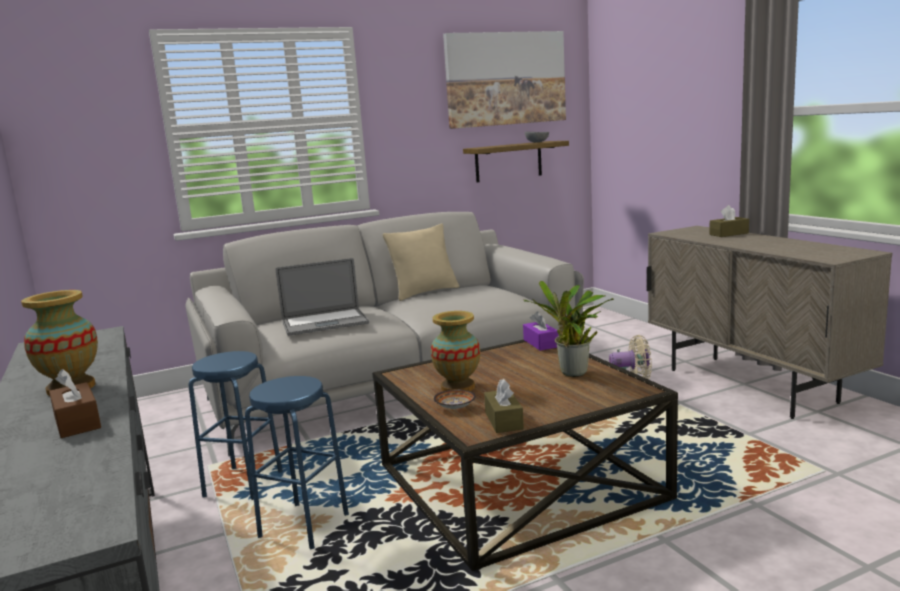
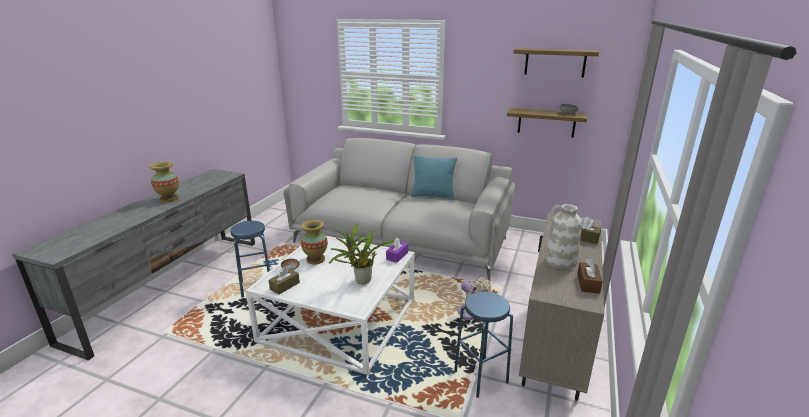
camera: 45 degrees right, 10 degrees up
(77, 422) = (137, 215): brown tissue box -> brown tissue box (588, 283)
(243, 484) = (275, 257): blue stool -> blue stool (481, 376)
(325, 322) = (354, 196): laptop -> none
(424, 292) = (433, 196): beige pillow -> turquoise pillow
(505, 79) = (555, 62): picture -> shelf
(517, 481) = (340, 319): brown coffee table -> white coffee table
(770, 246) = (560, 262): none -> white vase

